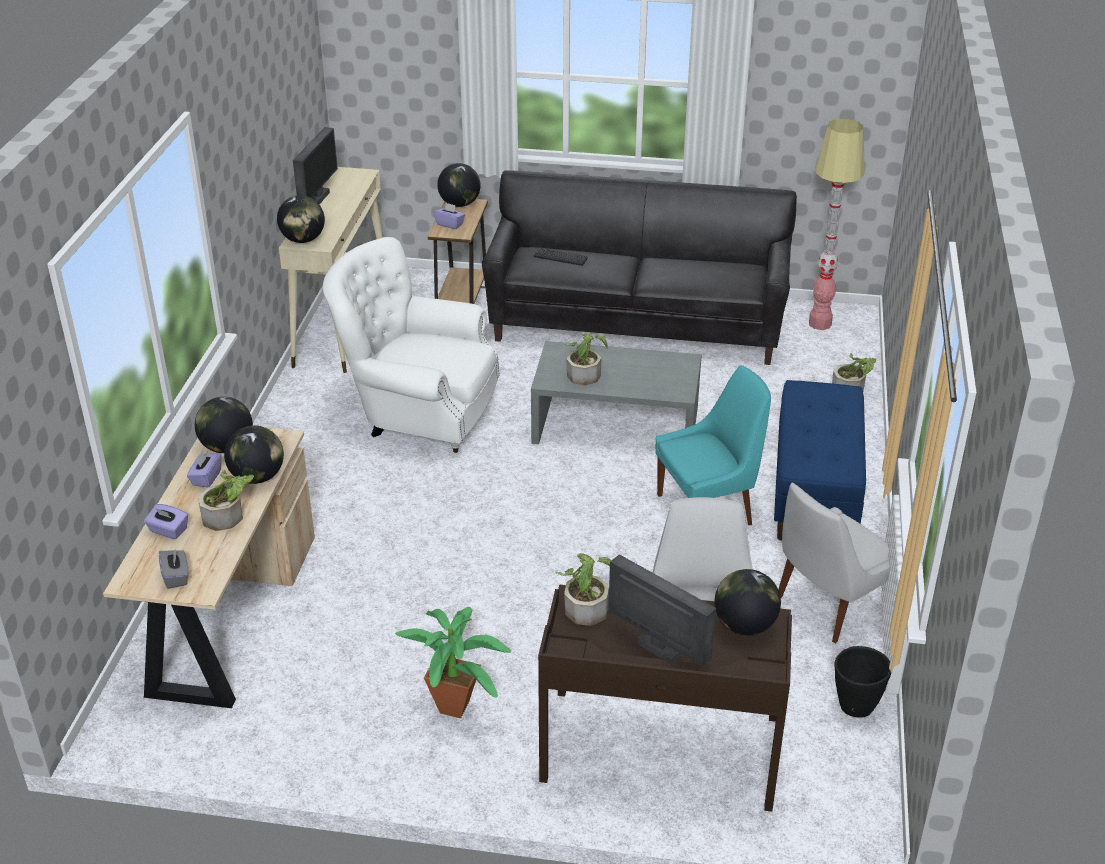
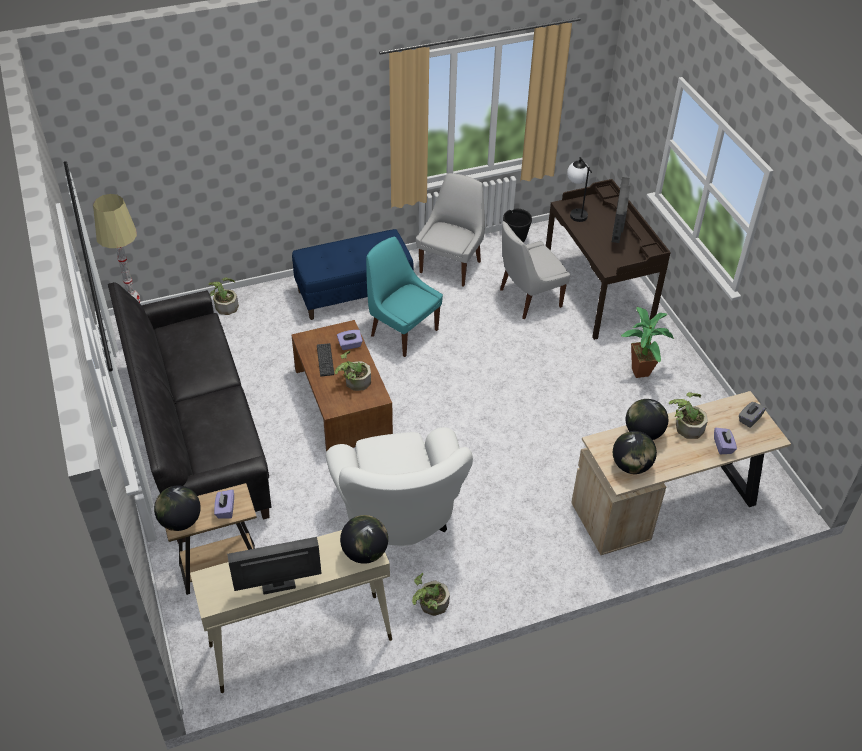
camera: 120 degrees left, 10 degrees up
(206, 478) = (666, 458): purple tissue box -> purple tissue box (350, 345)
(560, 257) = (215, 438): keyboard -> keyboard (325, 360)
(586, 605) = (610, 263): potted plant -> potted plant (430, 604)
(616, 425) = (341, 402): grey coffee table -> brown coffee table
(744, 626) = (575, 212): globe -> table lamp
(828, 606) = (451, 265): white chair -> white chair turned 90 degrees counterclockwise

